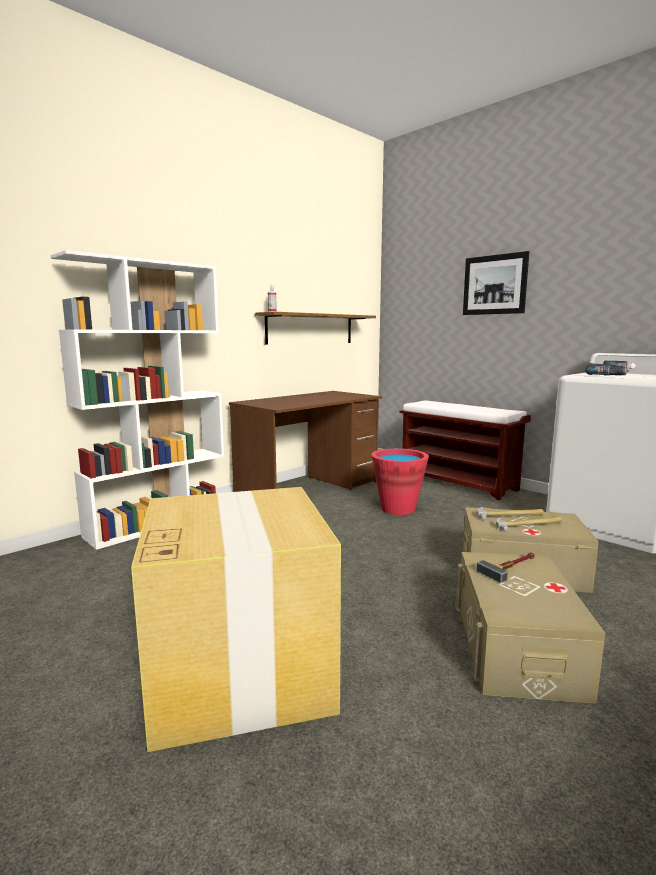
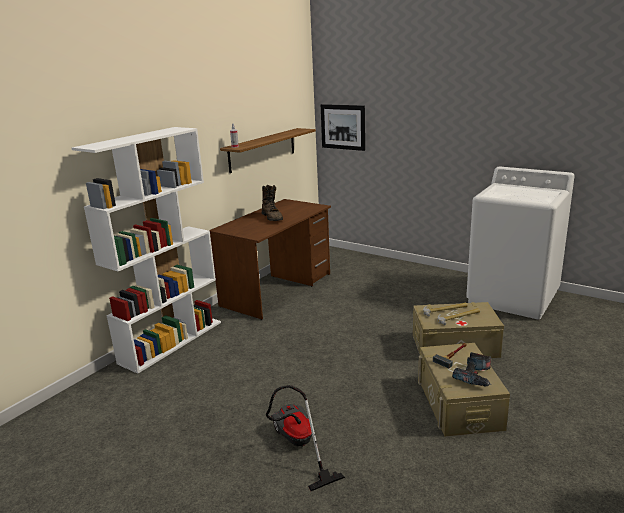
camera: 10 degrees left, 10 degrees up
(240, 669) = (297, 446): cardboard box -> vacuum cleaner
(308, 399) = (272, 217): none -> brown boot
(398, 509) = (355, 301): red bucket -> none
(458, 483) = (395, 267): brown bench -> none
(494, 285) = (416, 104): picture -> picture (343, 127)
(610, 376) = (508, 195): power drill -> power drill (475, 376)

